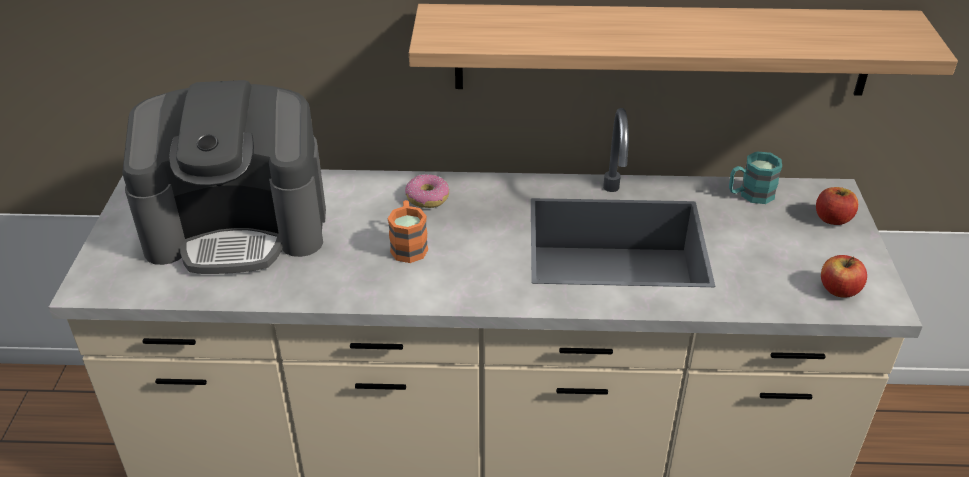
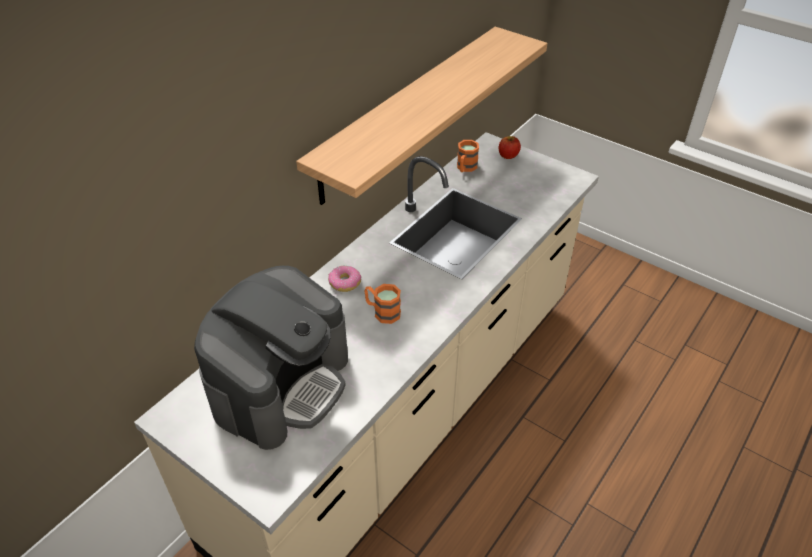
camera: 55 degrees left, 5 degrees up
(750, 194) = (465, 168): turquoise mug -> orange mug
(839, 290) = (557, 183): apple -> none

